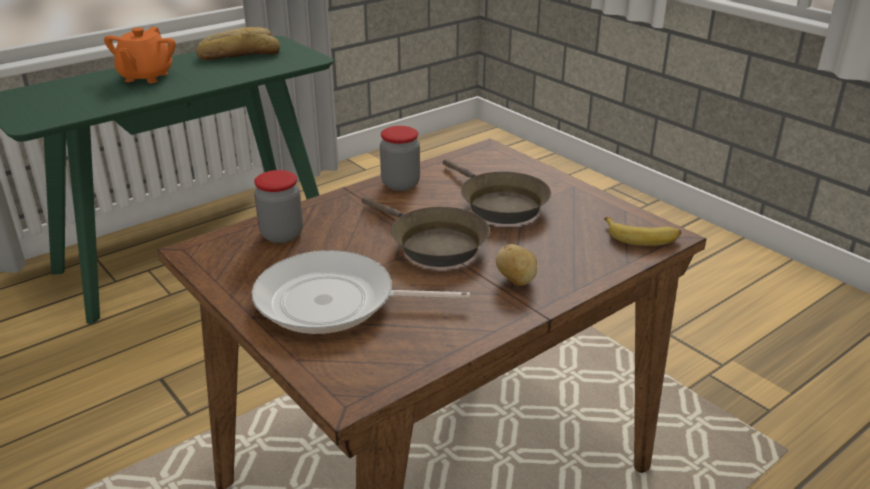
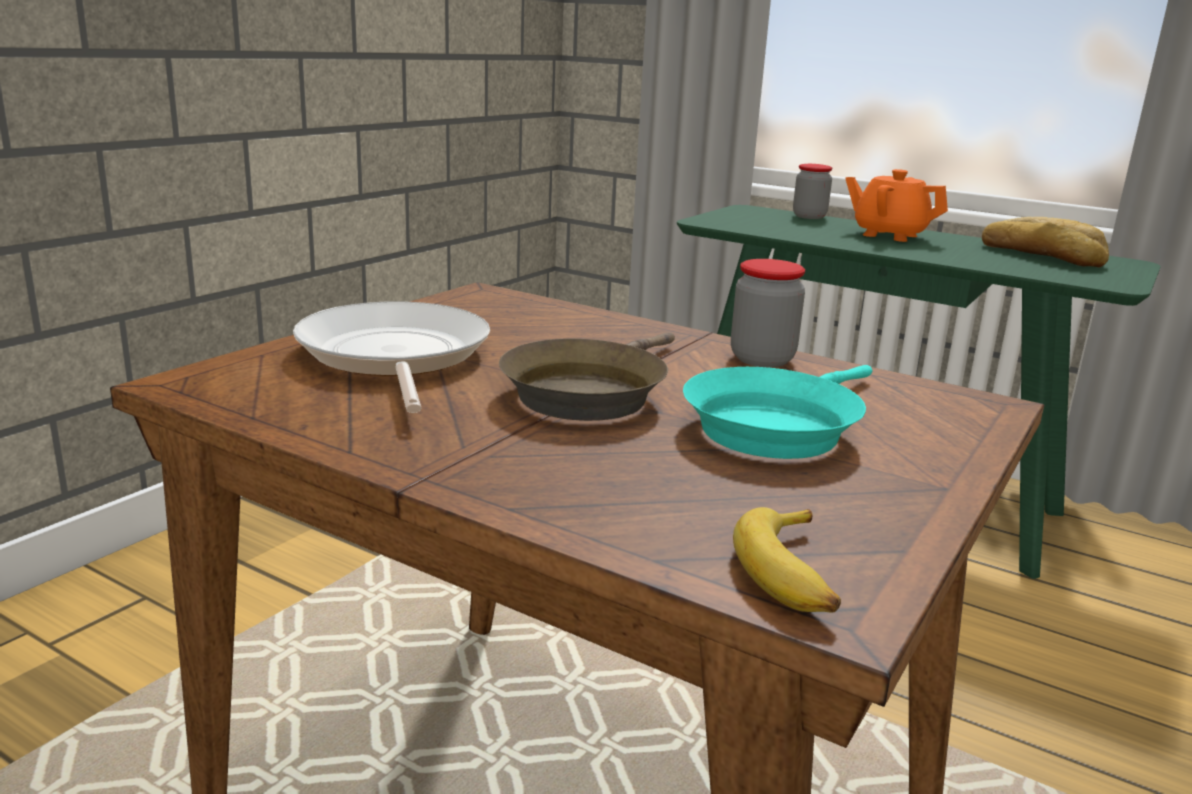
camera: 70 degrees right, 10 degrees down
(146, 77) = (889, 235): orange teapot -> orange teapot turned 45 degrees clockwise
(281, 235) = (547, 318): jar -> jar (809, 216)
(498, 204) = (776, 427): brown frying pan -> turquoise frying pan
(516, 280) = (513, 457): potato -> none

